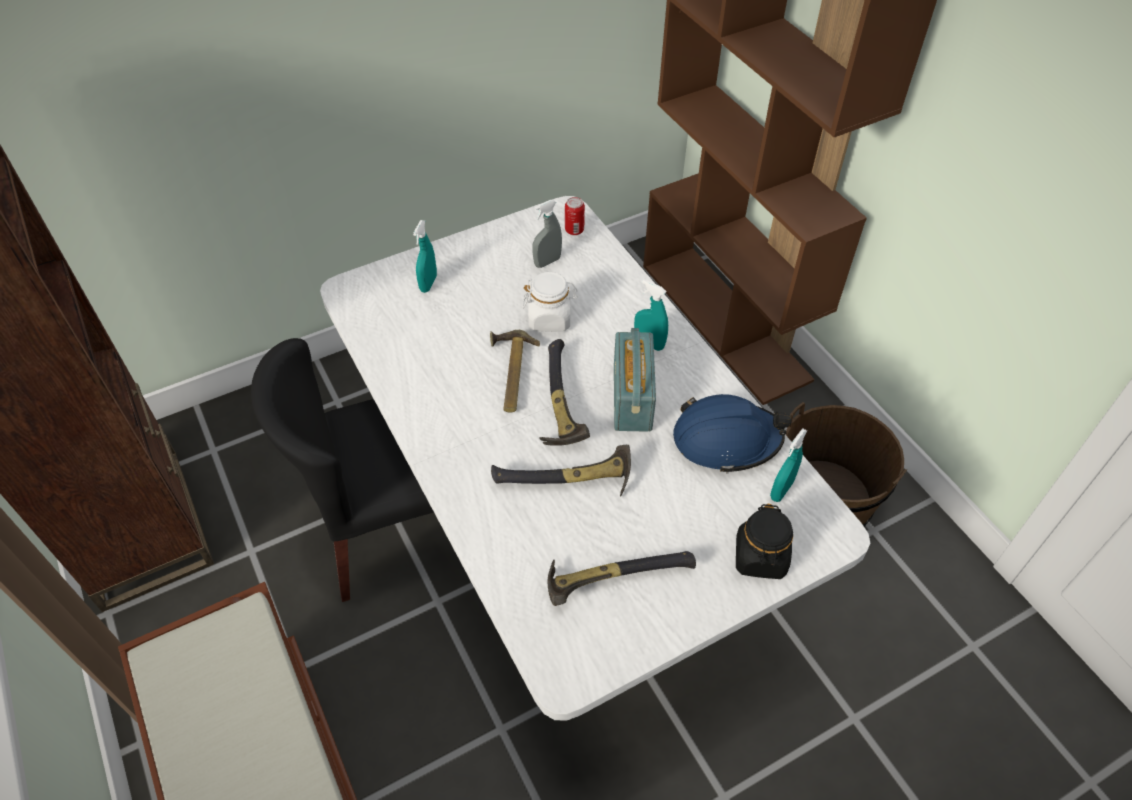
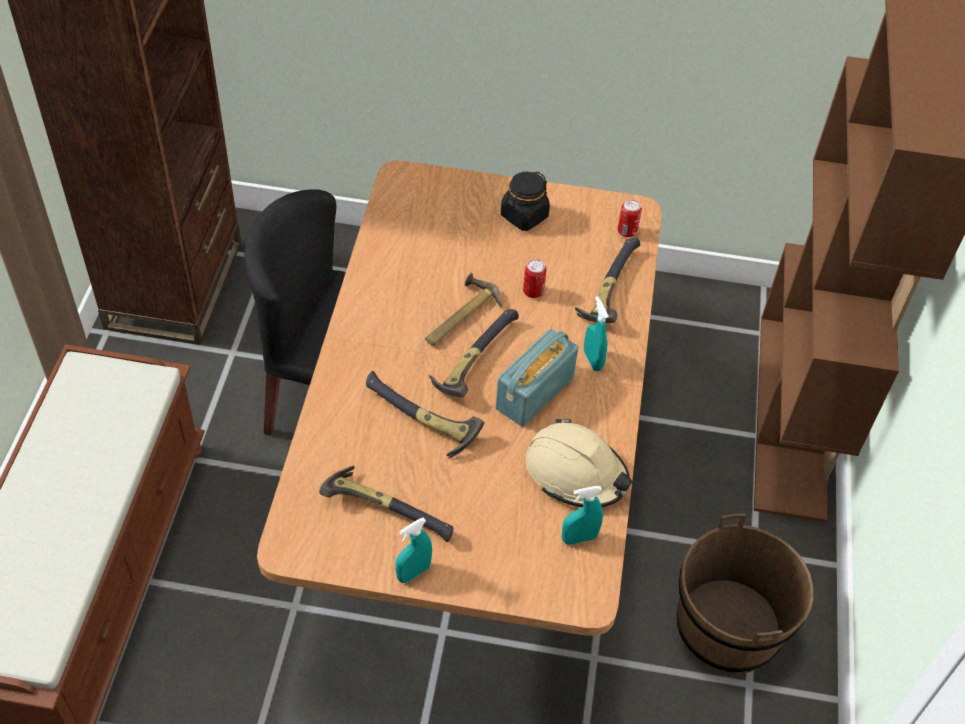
camera: 35 degrees right, 0 degrees up
(428, 284) = (465, 208): turquoise spray bottle -> turquoise spray bottle (413, 572)
(547, 262) = (577, 245): grey spray bottle -> none
(550, 318) = (533, 292): white jar -> can
(567, 536) = (474, 502): white dining table -> brown dining table
(605, 283) = (607, 290): none -> hammer
(726, 440) = (576, 473): blue hard hat -> beige hard hat
(760, 557) = (509, 572): black jar -> black jar (524, 216)

